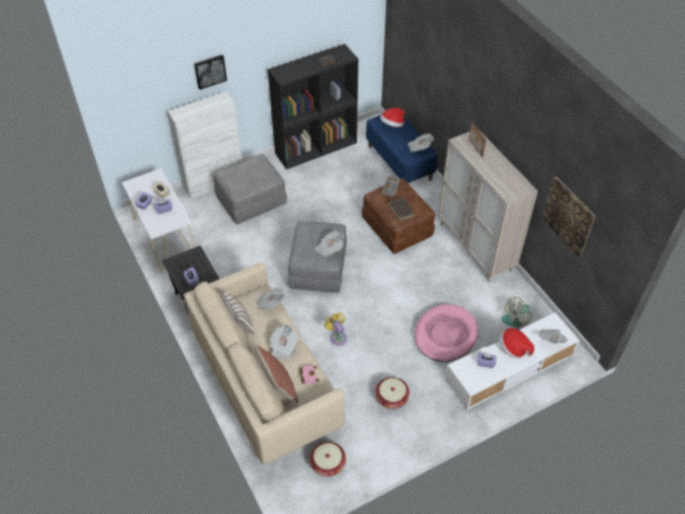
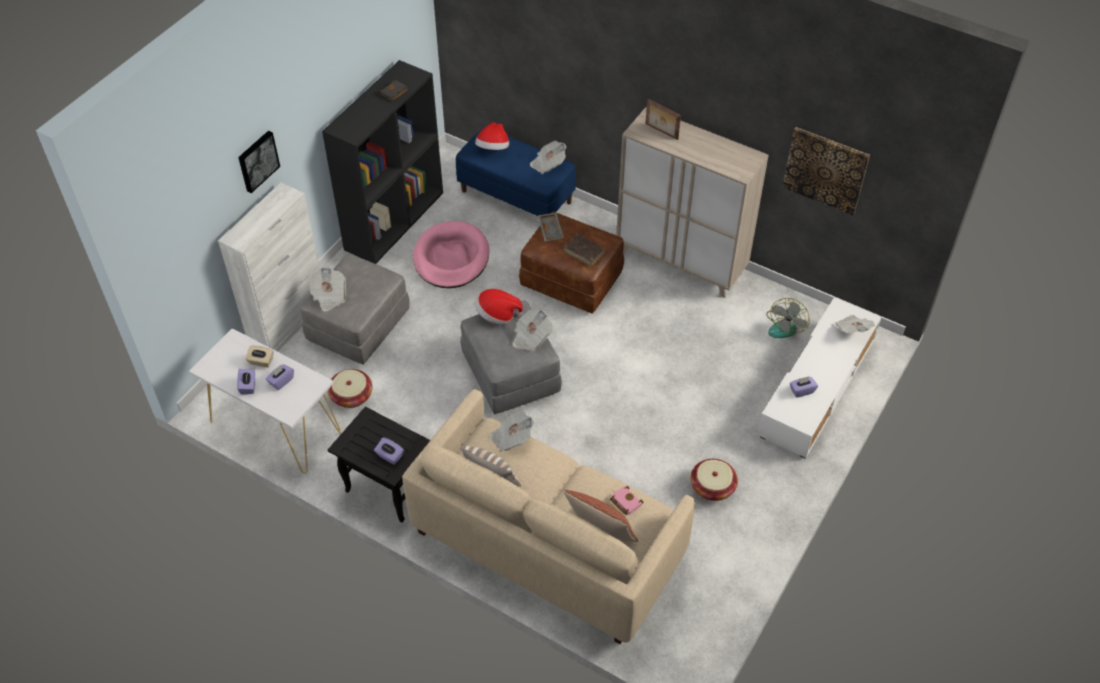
camera: 30 degrees left, 0 degrees up
(283, 347) = (570, 484): newspaper -> newspaper (329, 296)
(328, 463) = (695, 602): basket -> basket (351, 396)
(337, 336) = (596, 446): yellow fan -> none
(445, 335) = (720, 383): pink dog bed -> pink dog bed (451, 258)
(513, 348) = (819, 359): hat -> hat (497, 315)

